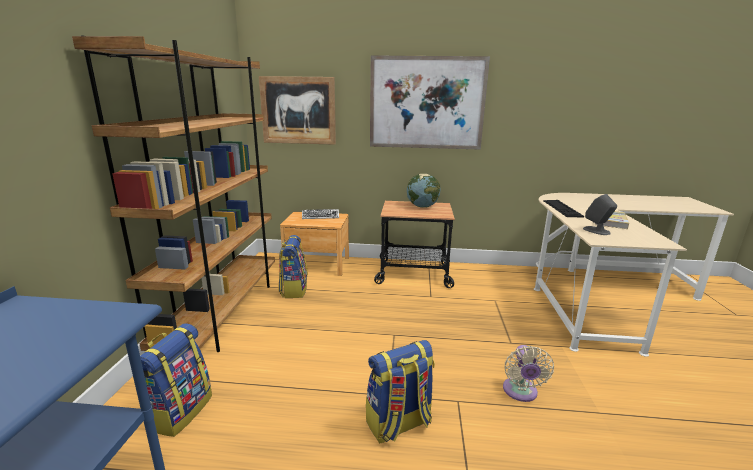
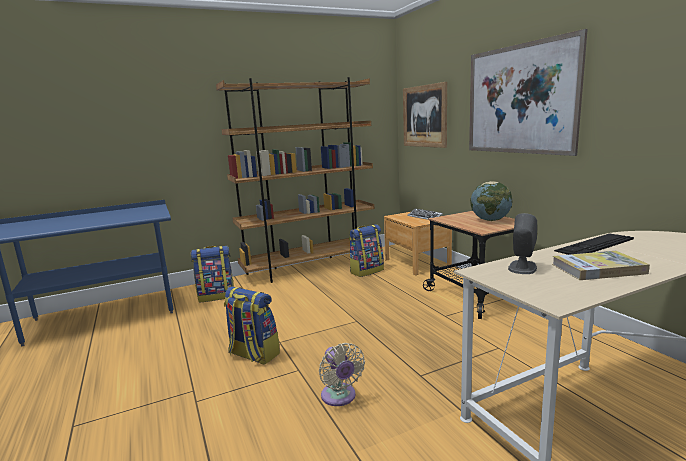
camera: 60 degrees right, 5 degrees down
(520, 392) = (340, 397): beige fan -> beige fan turned 90 degrees counterclockwise

